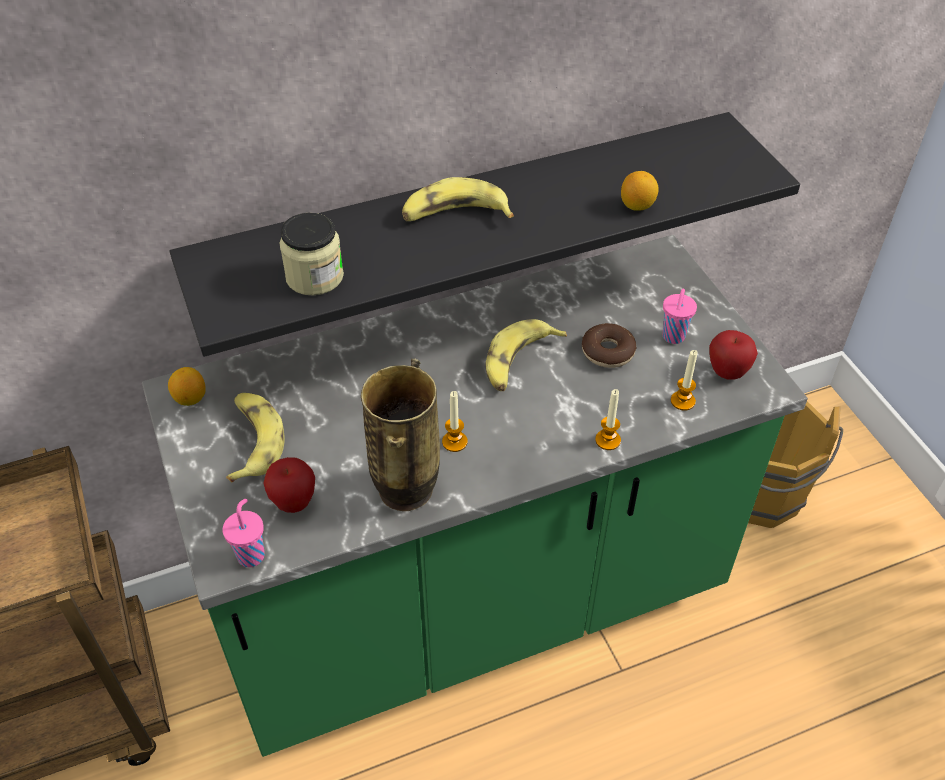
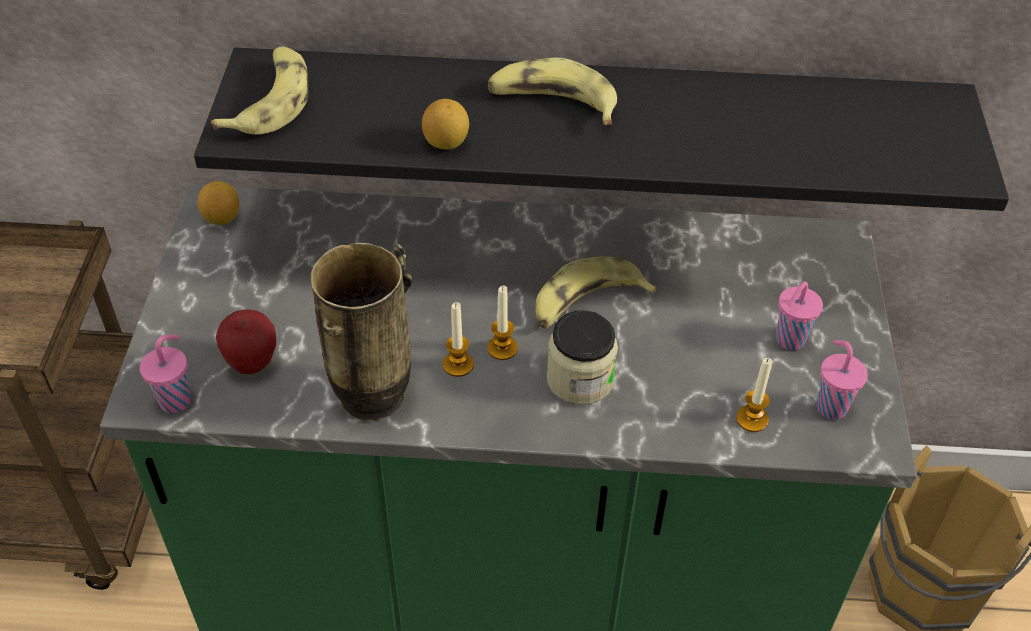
camera: 25 degrees right, 0 degrees up
(253, 441) = (253, 284): banana -> banana (270, 102)
(314, 277) = (355, 121): jar -> jar (580, 379)
(607, 352) = (697, 329): donut -> none
(608, 440) = (632, 429): candle -> candle (502, 348)
(637, 206) = (774, 159): lemon -> lemon (446, 143)
(727, 372) = (830, 406): apple -> pink cup

